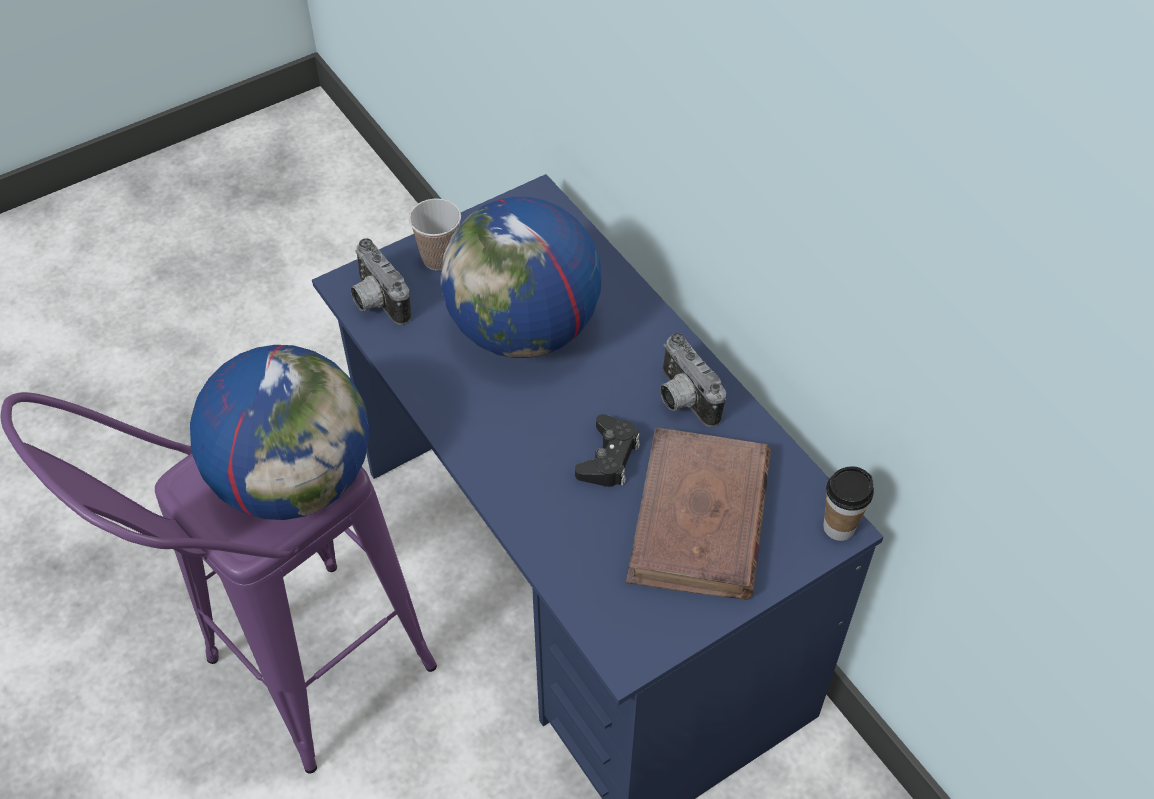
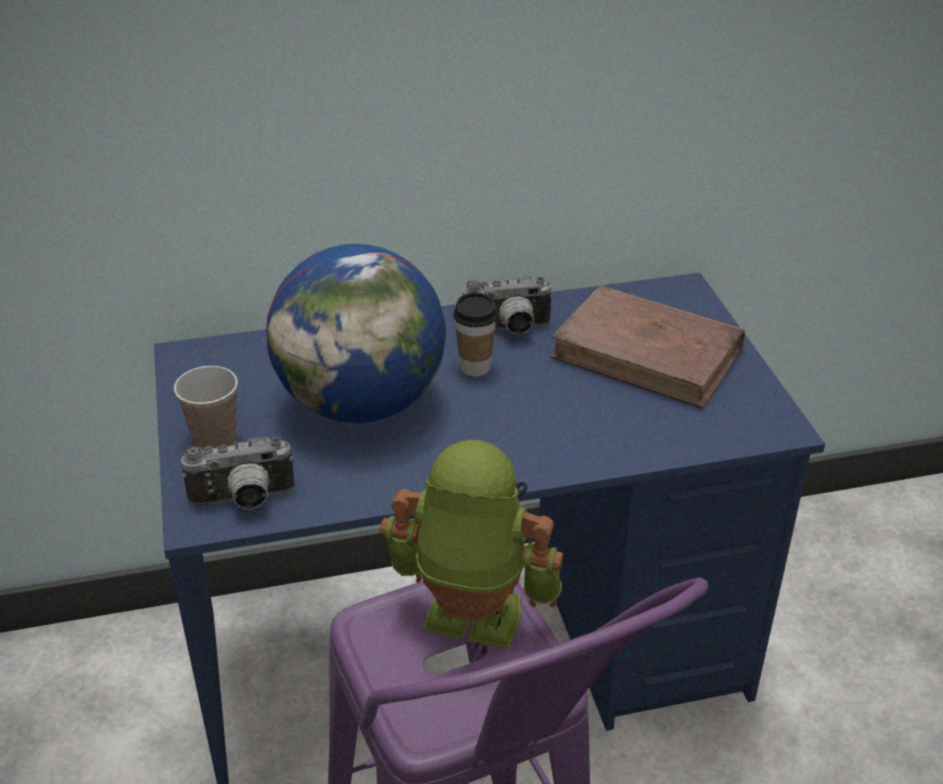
camera: 70 degrees left, 15 degrees down
(295, 480) = (470, 622): globe -> toy robot
(608, 458) = (554, 387): black game controller -> none
(839, 527) = (684, 288): cup -> cup (475, 367)

